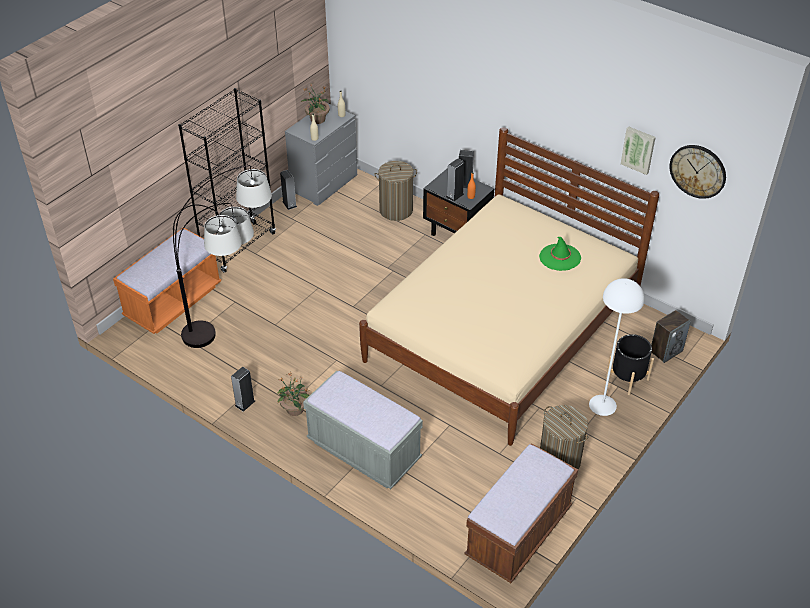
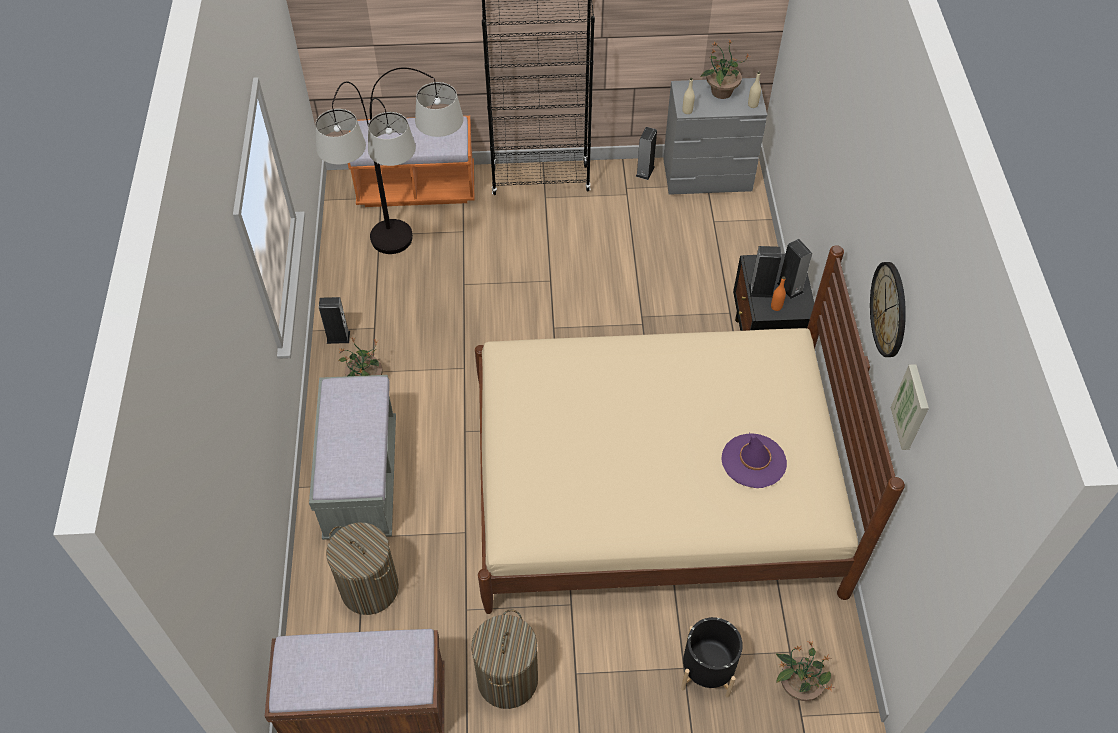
camera: 50 degrees right, 10 degrees up
(396, 210) = (738, 261): laundry basket -> laundry basket (369, 588)
(560, 257) = (753, 461): green hat -> purple hat
(603, 405) = (637, 670): white floor lamp -> none
(666, 351) = (798, 686): speaker -> potted plant
(698, 171) = (941, 503): wall clock -> wall clock (889, 309)

